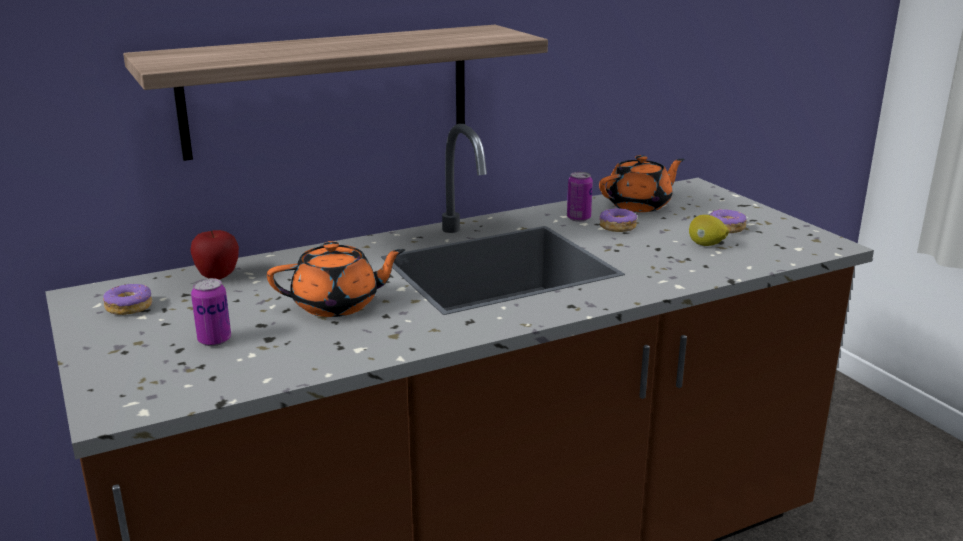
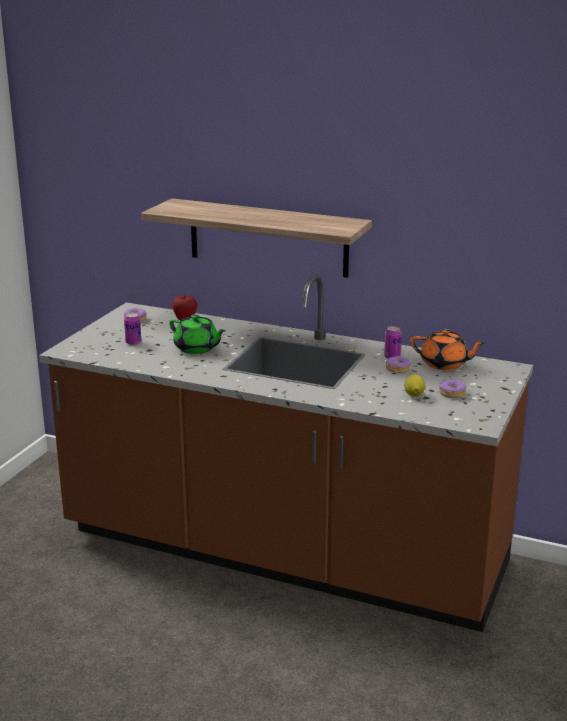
camera: 50 degrees right, 0 degrees up
(338, 304) = (197, 348): orange teapot -> green teapot

